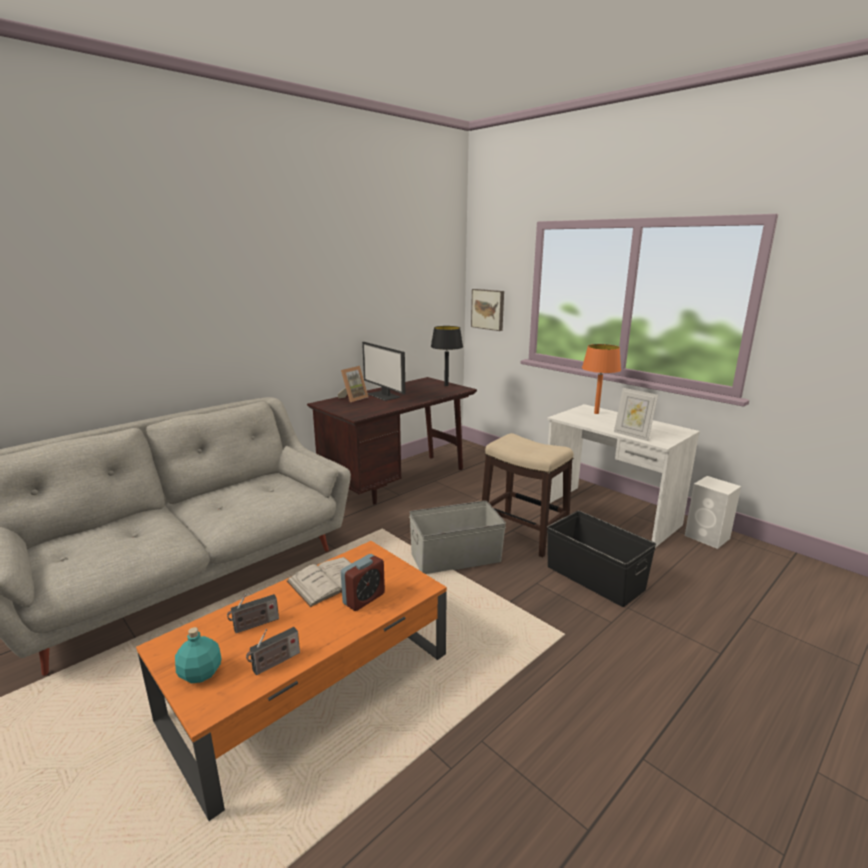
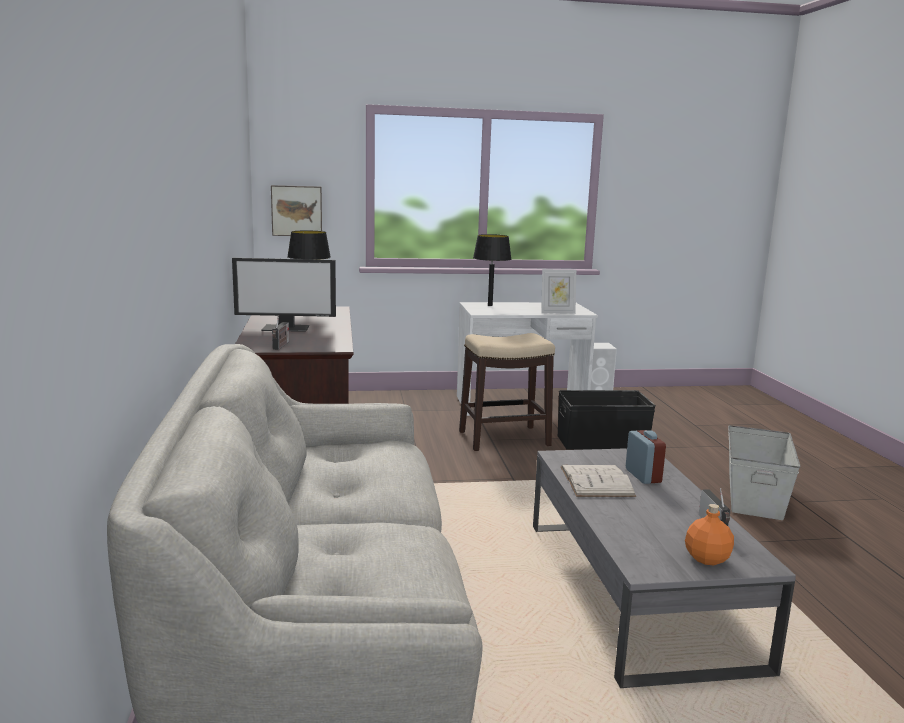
camera: 55 degrees left, 5 degrees down
(200, 673) = (706, 559): turquoise bottle -> orange bottle
(254, 625) = (644, 524): radio -> radio (281, 346)
(312, 685) = (634, 589): orange coffee table -> grey coffee table
(353, 398) = (264, 337): picture frame -> none
(455, 557) = (504, 473): grey storage box -> grey storage box (753, 496)
(596, 413) = (490, 305): orange table lamp -> black table lamp

